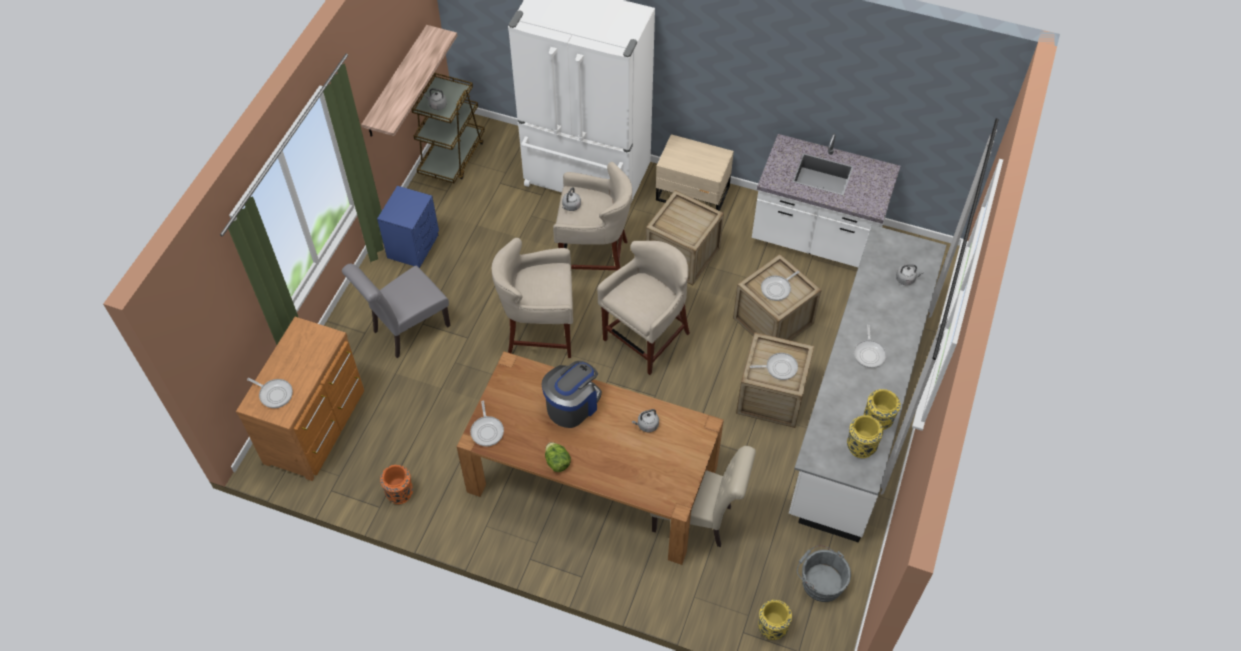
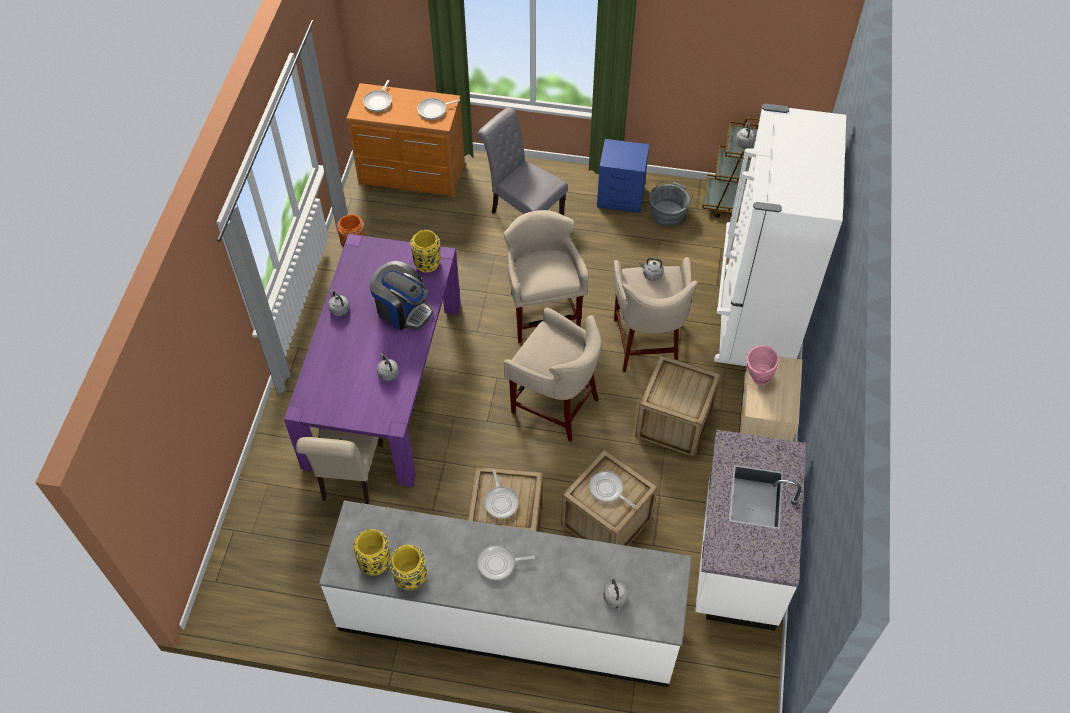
camera: 80 degrees right, 0 degrees up
(396, 82) = (727, 84): shelf -> none
(487, 430) = (366, 252): frying pan -> frying pan (434, 110)
(557, 462) = (339, 308): lettuce -> grey kettle
(592, 479) = (384, 383): brown dining table -> purple dining table
(685, 167) = (757, 379): none -> pink vase
(772, 627) = (239, 555): yellow vase -> yellow vase (427, 263)
(820, 580) = (292, 596): grey bucket -> grey bucket (668, 212)

